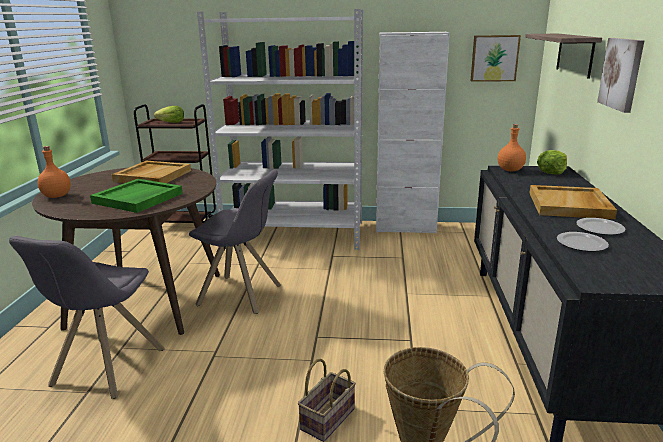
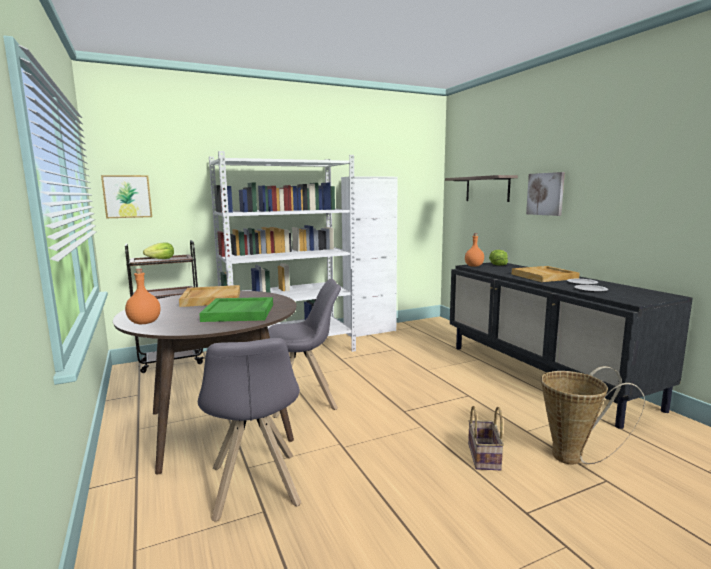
camera: 30 degrees left, 10 degrees down
(494, 58) = (416, 197): picture -> picture (127, 196)

